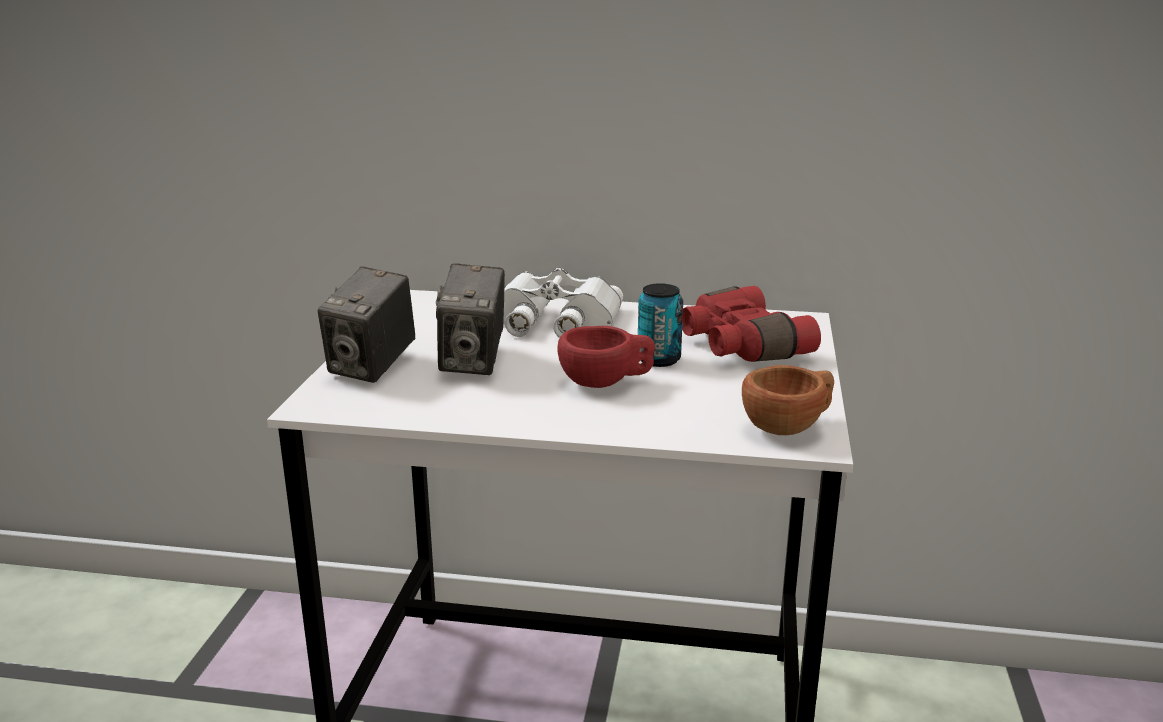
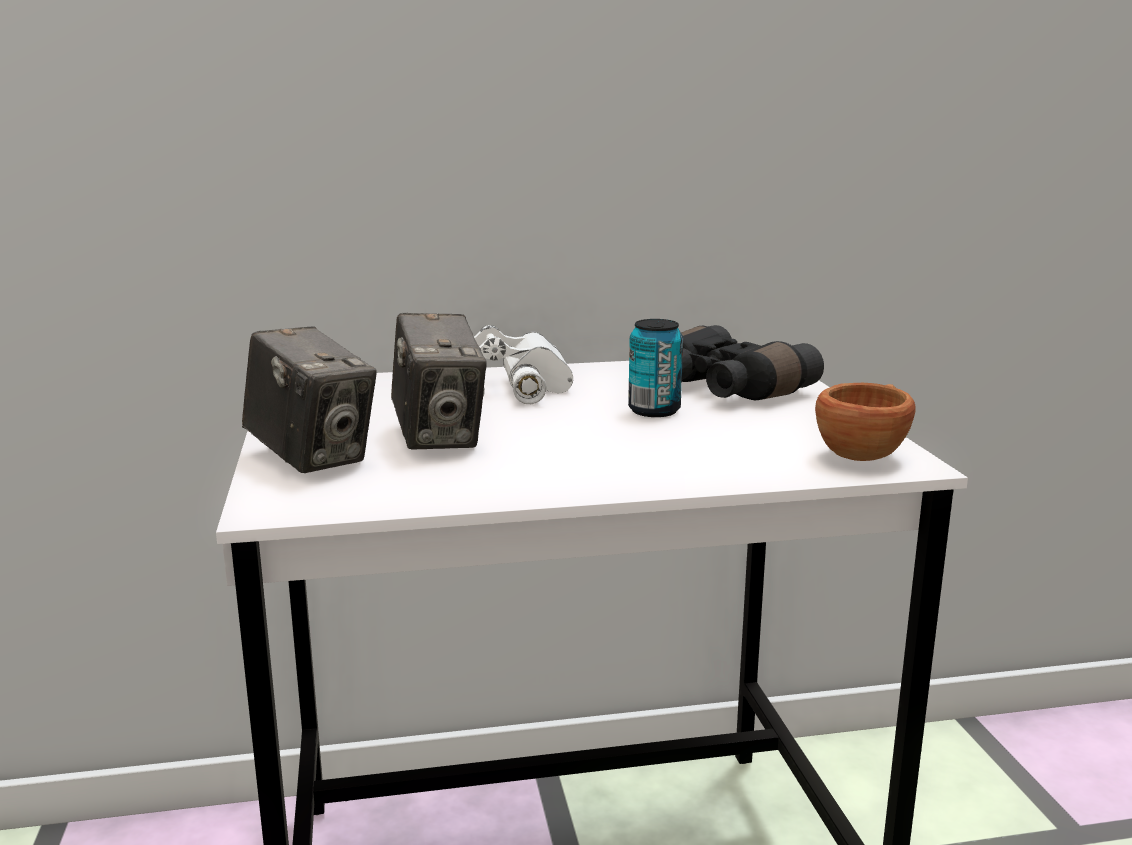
camera: 20 degrees left, 5 degrees down
(372, 367) = (312, 457): camera -> camera turned 45 degrees counterclockwise
(606, 382) = (621, 438): red cup -> none
(739, 346) = (724, 389): red binoculars -> black binoculars

